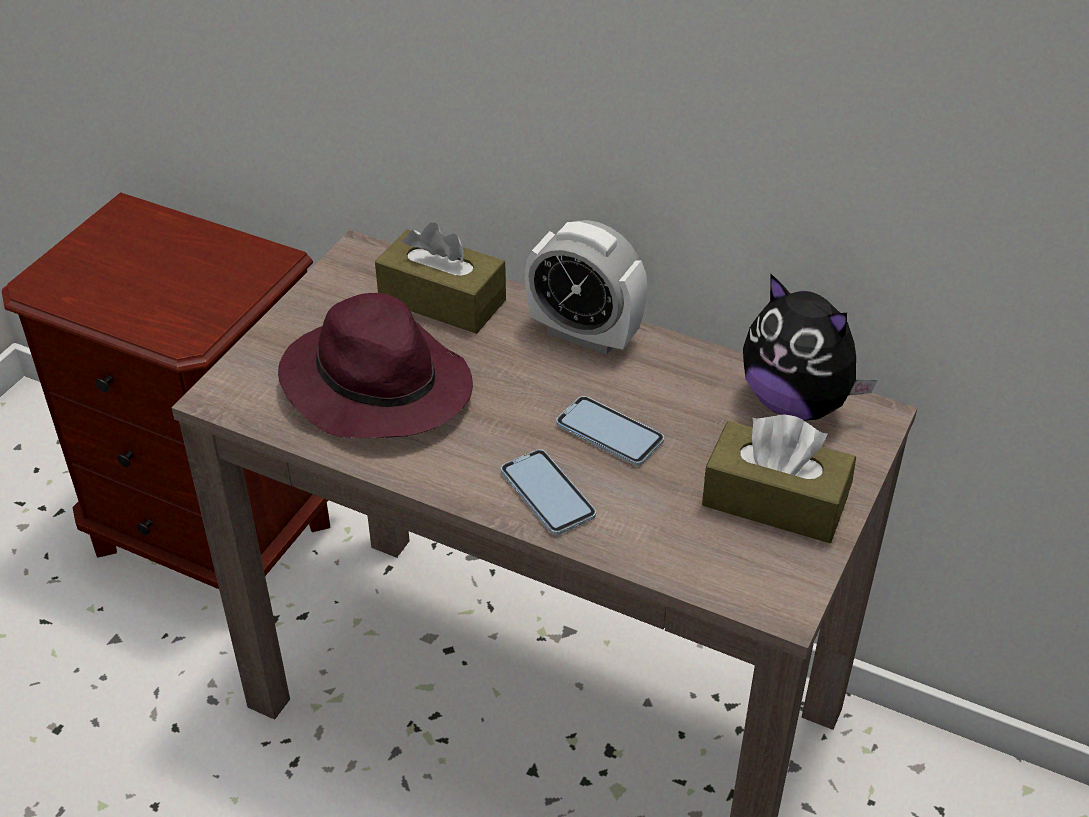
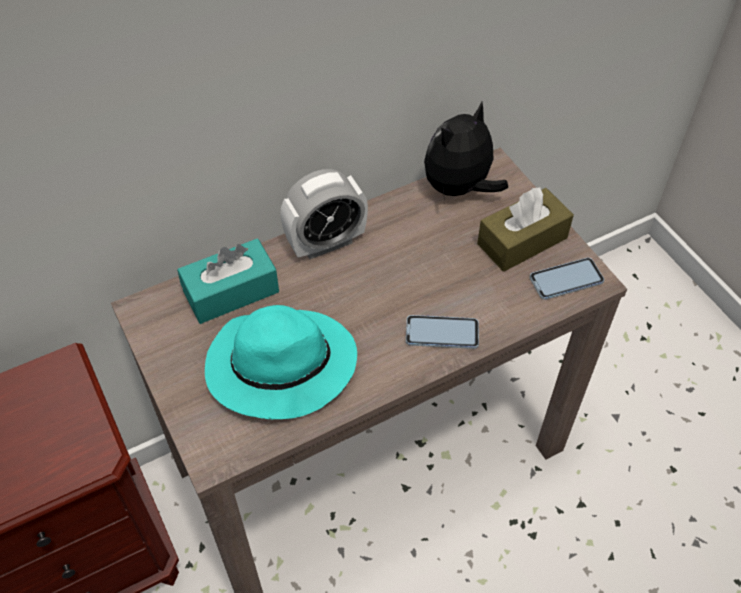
camera: 55 degrees left, 10 degrees up
(375, 385) = (279, 367): purple hat -> turquoise hat
(442, 300) = (231, 292): brown tissue box -> turquoise tissue box
(609, 433) = (416, 278): phone -> phone (566, 280)
(797, 403) = (459, 189): plush toy -> plush toy turned 150 degrees clockwise

